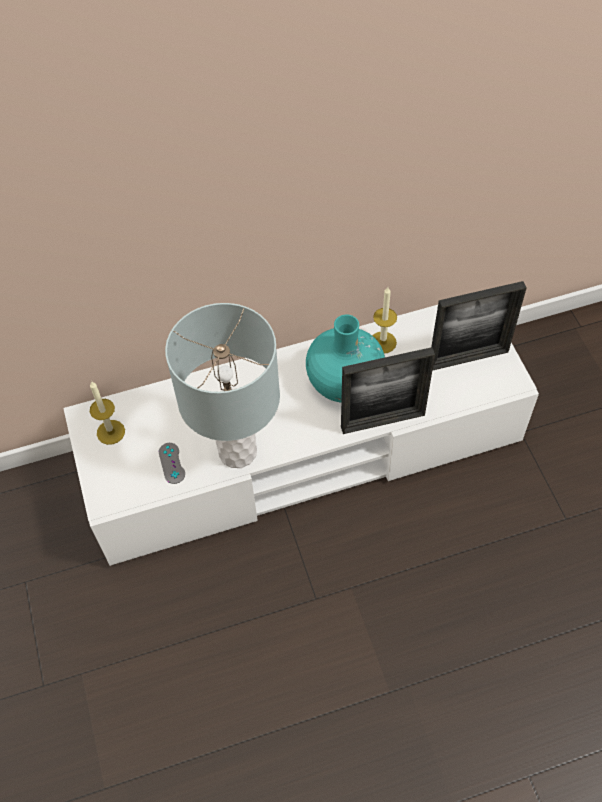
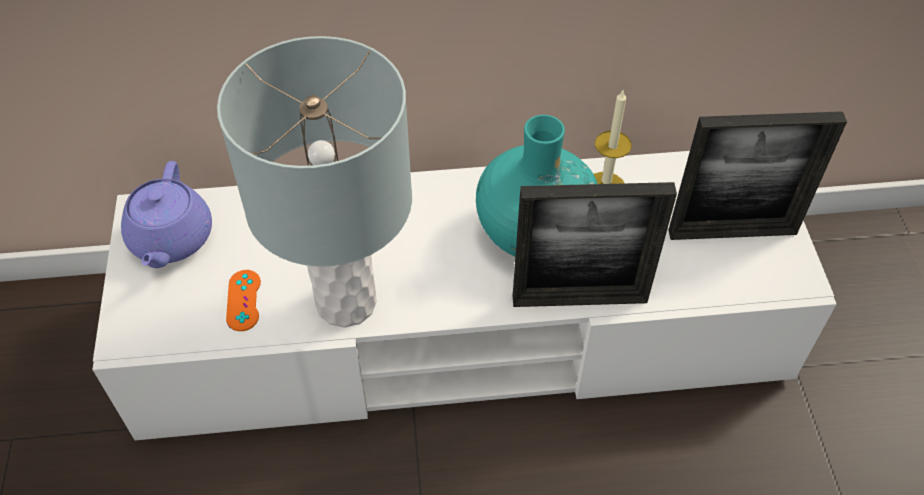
camera: 10 degrees right, 5 degrees down
(110, 432) = (171, 240): candle -> purple teapot
(172, 463) = (243, 300): grey game controller -> orange game controller

